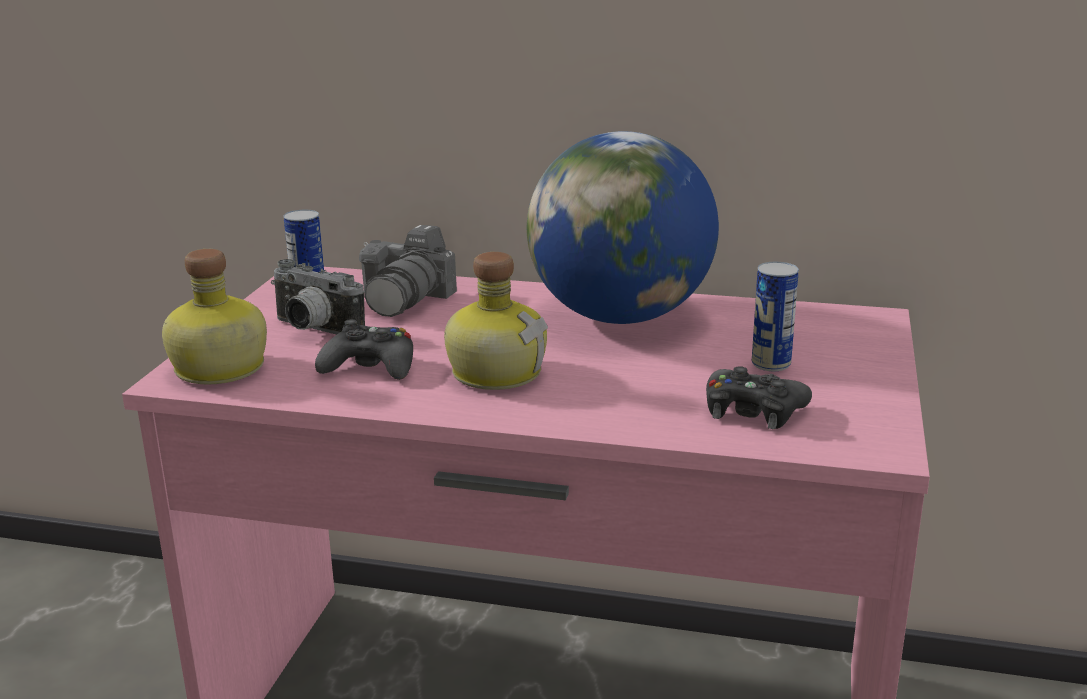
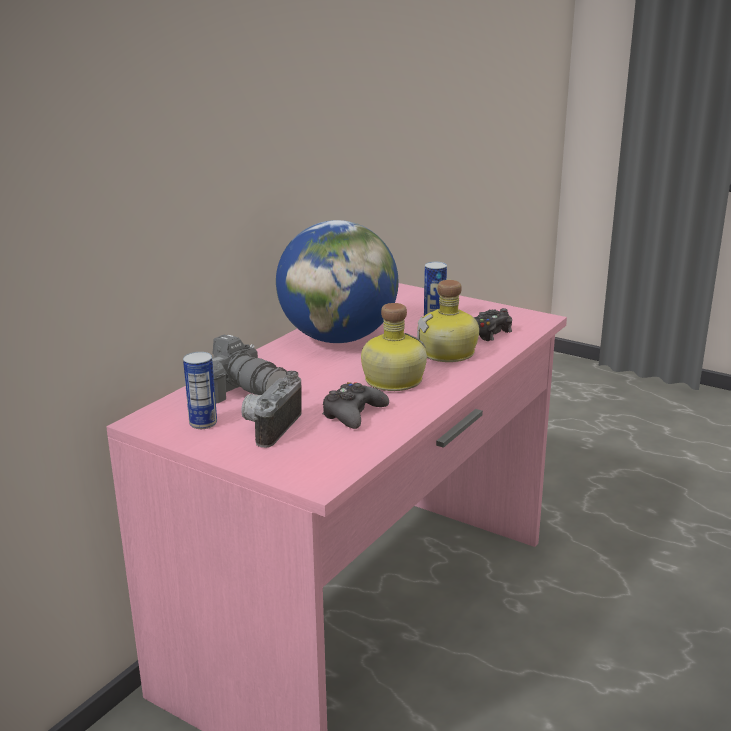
camera: 70 degrees left, 0 degrees up
(218, 369) = (312, 465): bottle -> bottle (449, 353)
(312, 330) = (270, 427): camera -> camera turned 150 degrees clockwise

